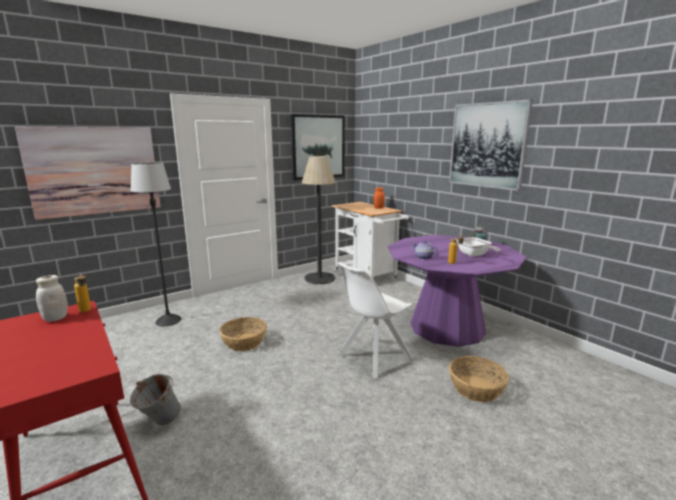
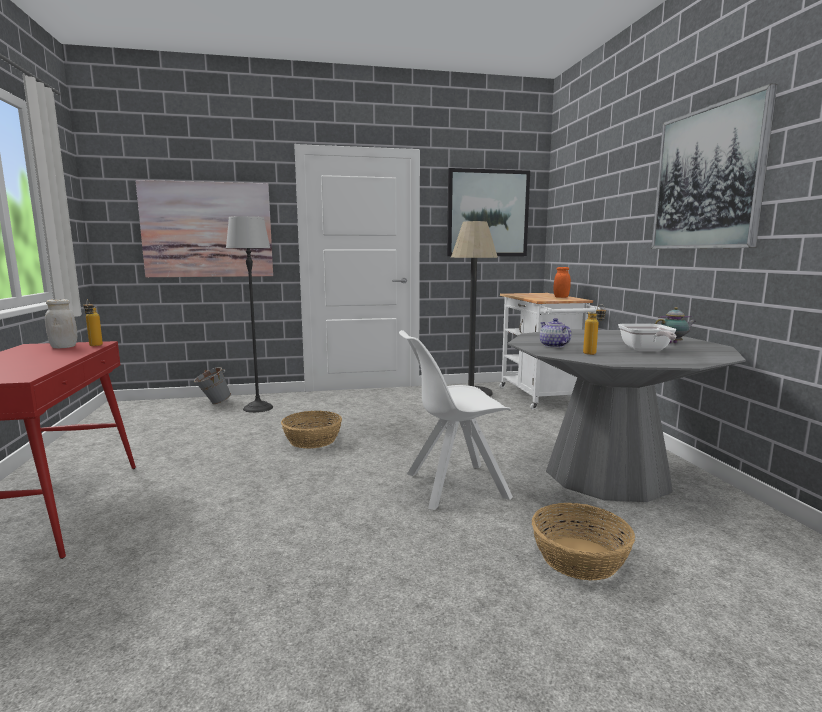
camera: 25 degrees right, 5 degrees down
(158, 422) = (150, 493): grey bucket -> grey bucket (213, 403)
(447, 327) = (607, 474): purple dining table -> grey dining table

